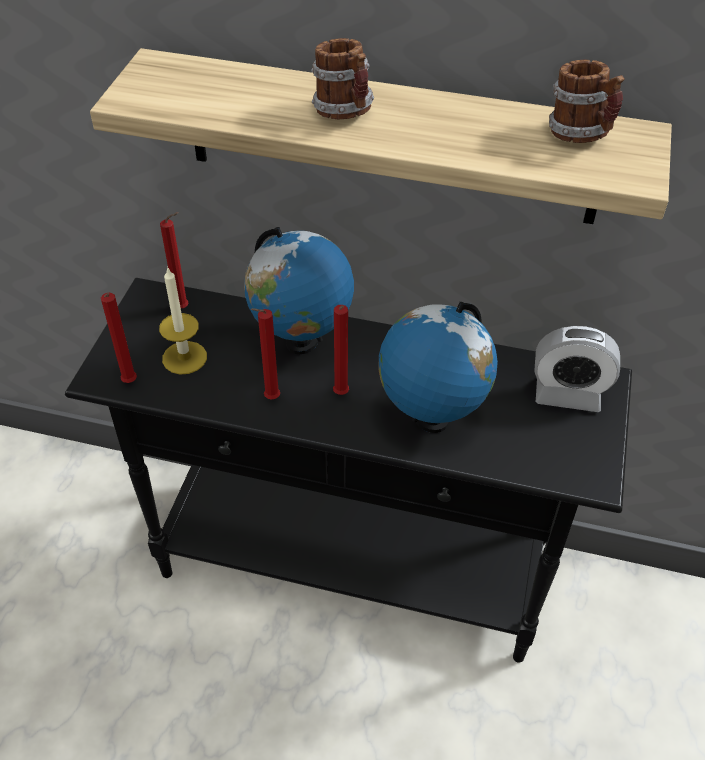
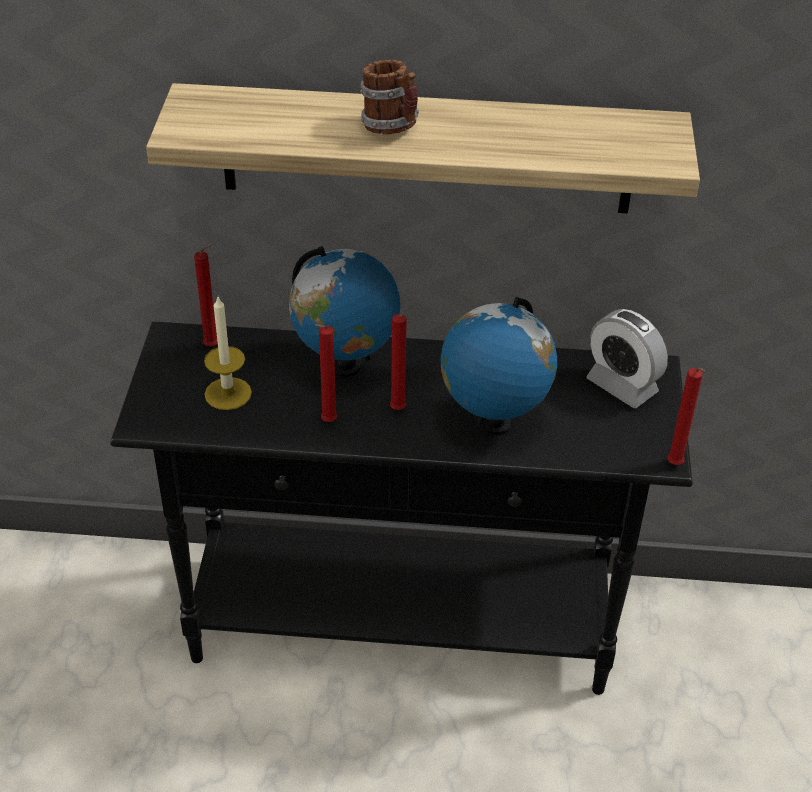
camera: 10 degrees left, 5 degrees down
(129, 383) = (177, 424): red candle -> red candle (675, 466)
(567, 395) = (622, 386): alarm clock -> alarm clock turned 45 degrees clockwise
(580, 135) = (612, 129): mug -> none

